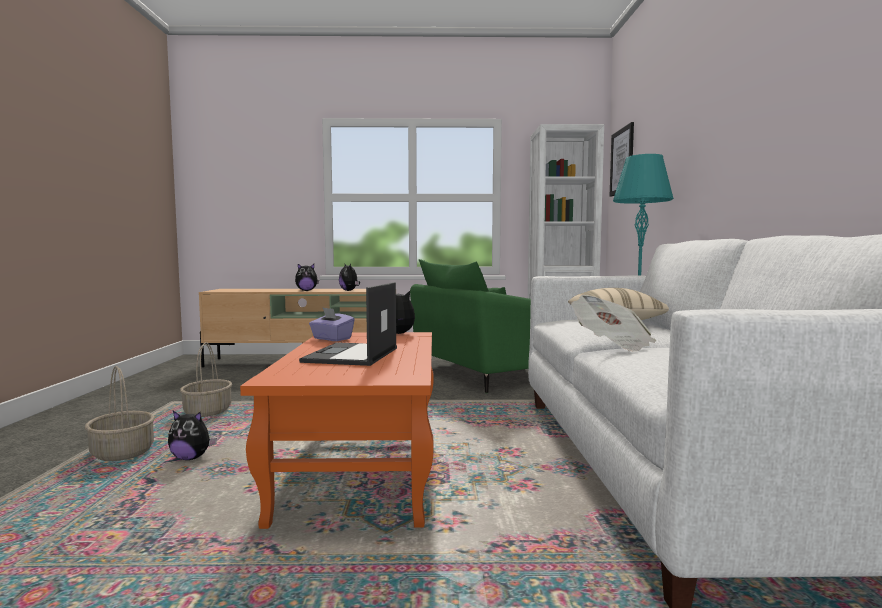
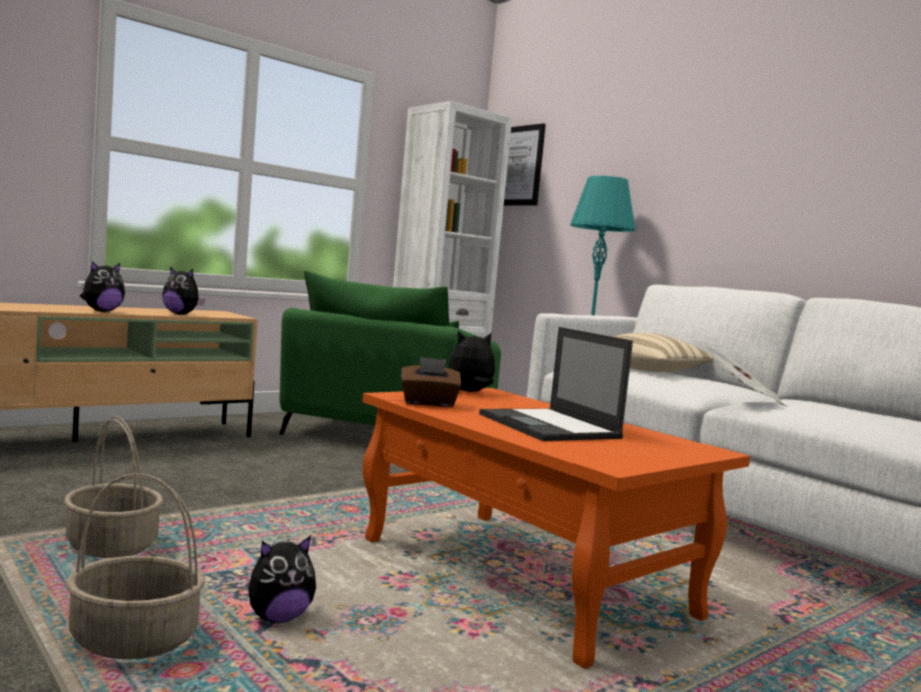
camera: 40 degrees left, 0 degrees up
(331, 339) = (429, 403): purple tissue box -> brown tissue box

